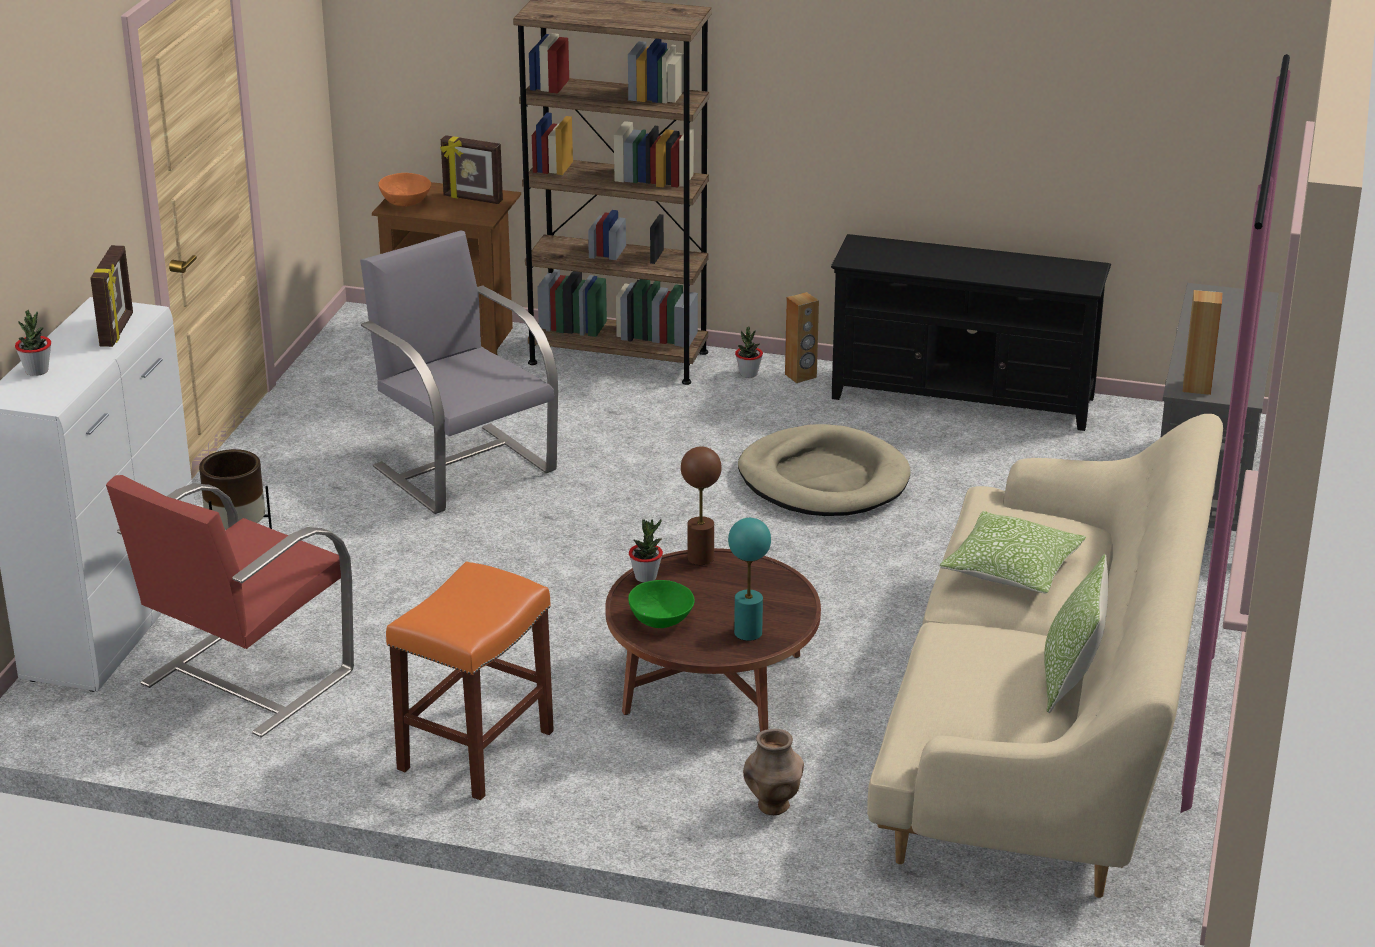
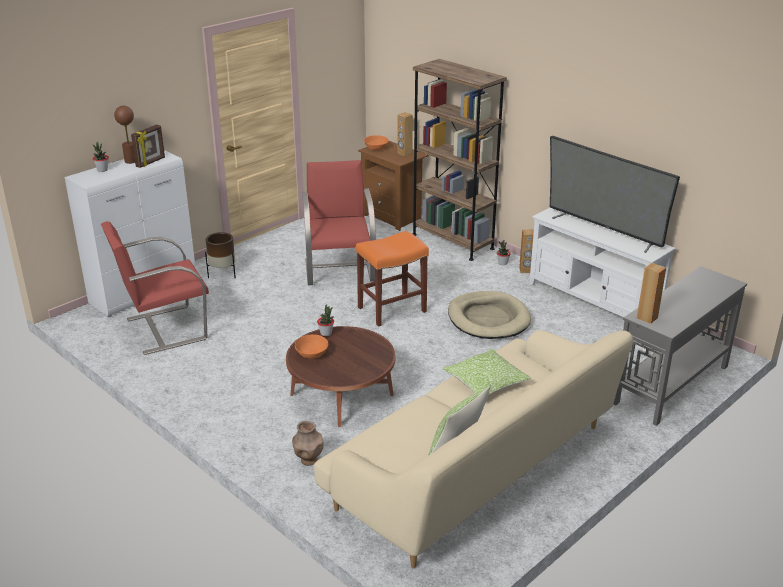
camera: 30 degrees right, 0 degrees up
(463, 468) = (339, 270): grey armchair -> red armchair
(472, 199) = (404, 153): picture frame -> brown speaker
(476, 749) = (216, 388): orange stool -> orange stool (392, 309)
(661, 619) = (312, 354): green bowl -> orange bowl
(701, 558) = (359, 332): brown table lamp -> brown table lamp (131, 161)
(748, 632) = (342, 372): turquoise table lamp -> none
(963, 398) = (593, 301): black tv stand -> white tv stand
(973, 261) = (603, 230): none -> television

